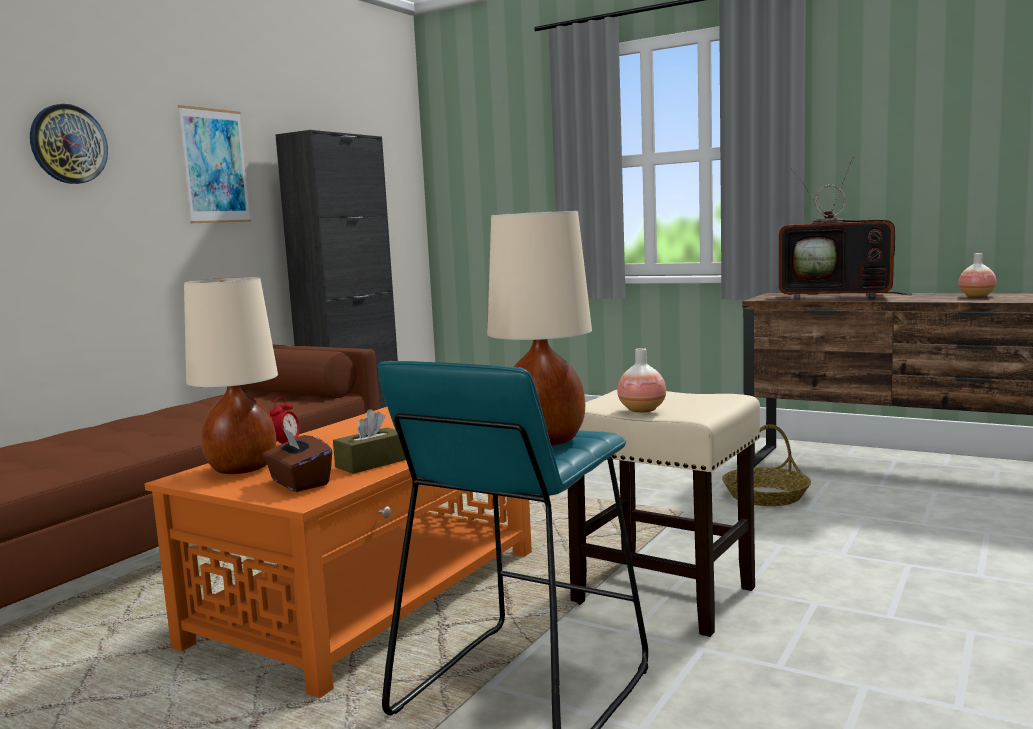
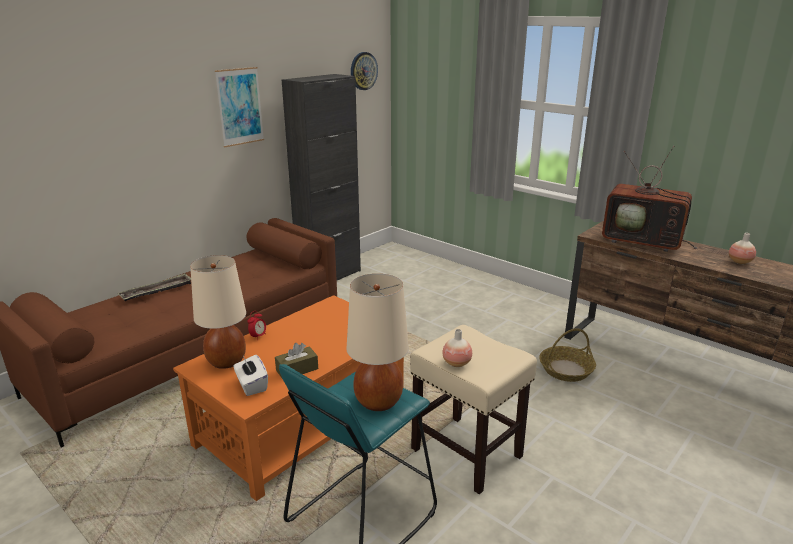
camera: 10 degrees right, 15 degrees up
(68, 144) = (144, 109): wall clock -> wall clock (363, 71)
(84, 433) = (157, 291): none -> tray
(299, 483) = (251, 385): brown tissue box -> white tissue box

